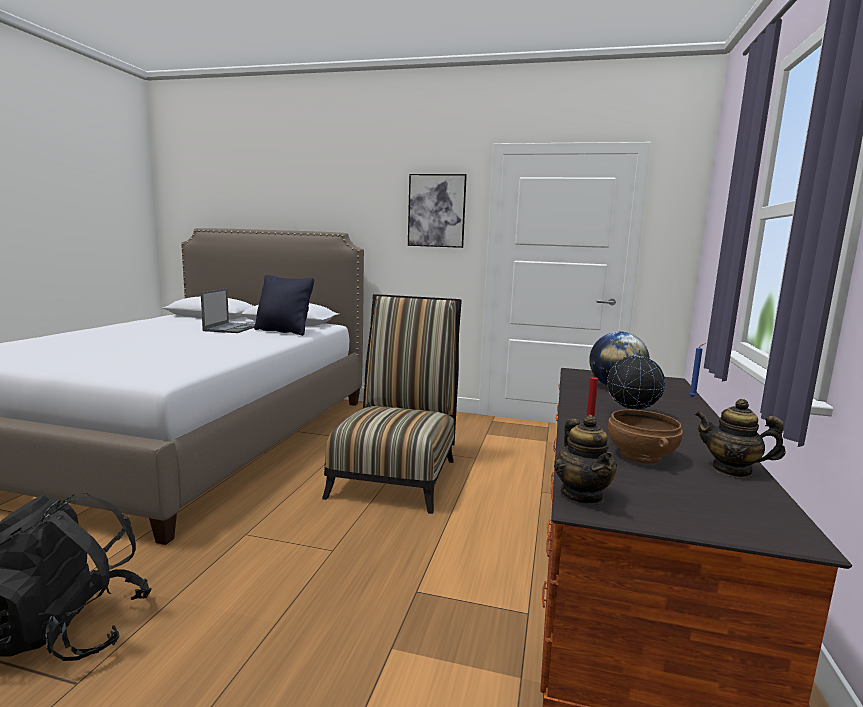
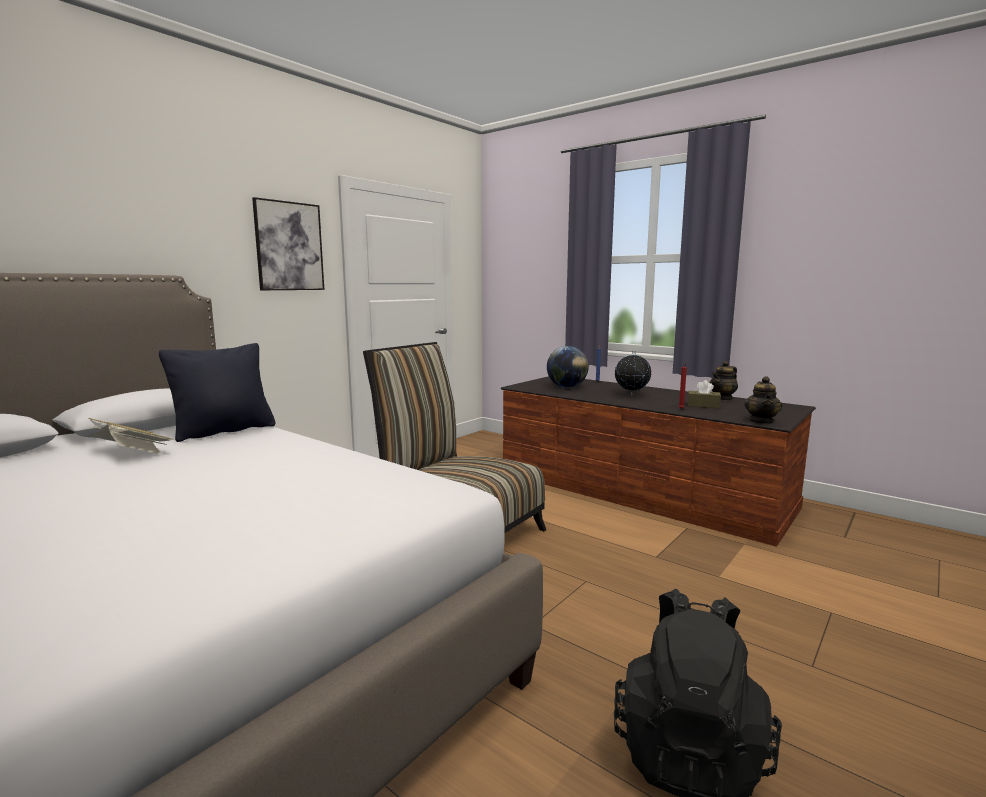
camera: 65 degrees left, 0 degrees up
(232, 328) = (130, 452): laptop -> book
(582, 495) = (761, 421): teapot -> teapot turned 90 degrees clockwise
(639, 456) = (703, 405): brown bowl -> brown tissue box

